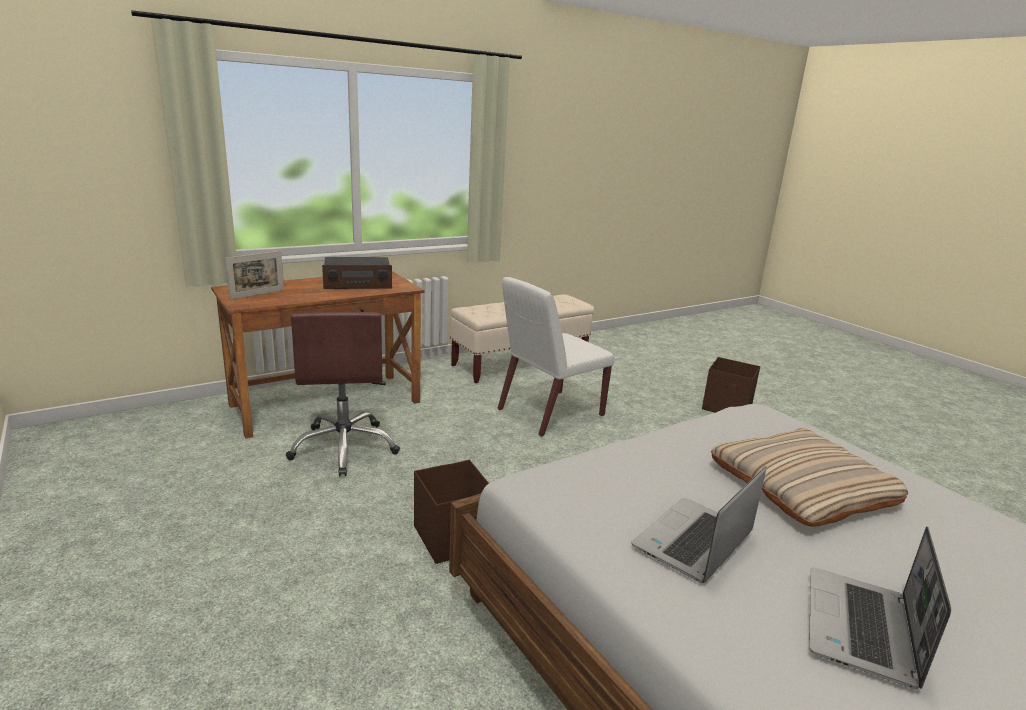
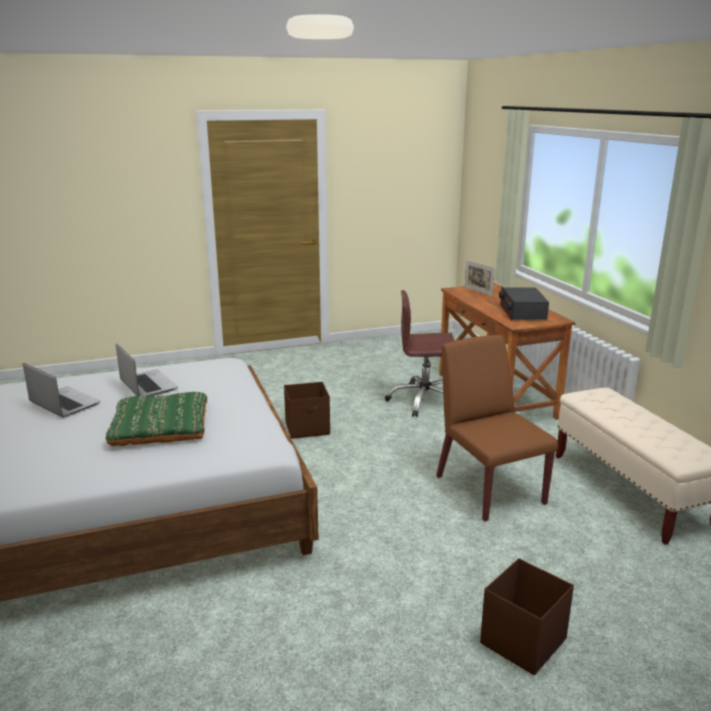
camera: 105 degrees right, 0 degrees up
(549, 413) = (488, 489): white chair -> brown chair
(802, 485) = (160, 426): beige pillow -> green pillow

